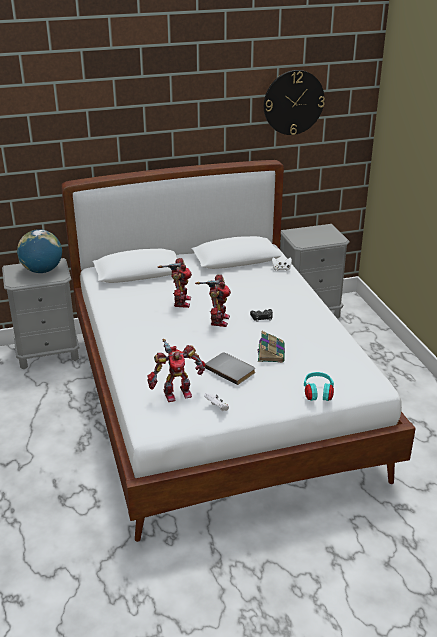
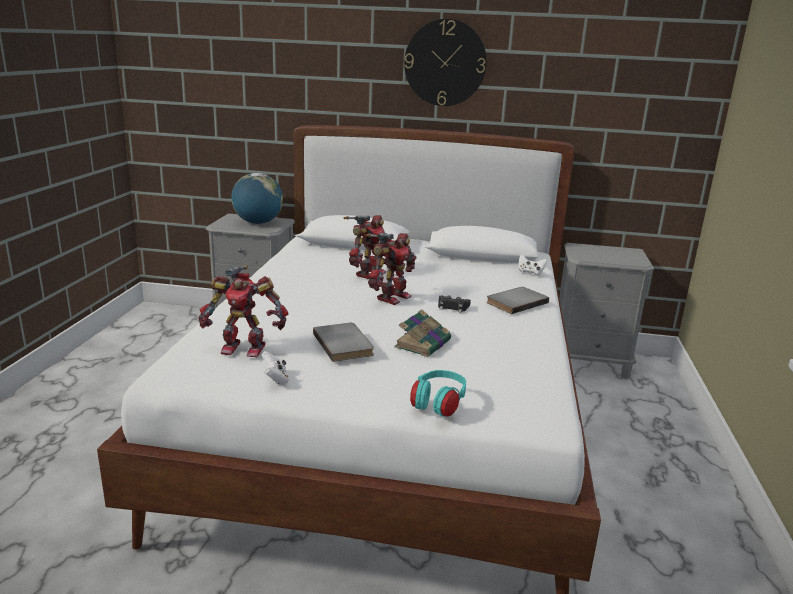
camera: 25 degrees right, 10 degrees down
(293, 102) = (603, 68): wall clock -> wall clock (445, 63)
(293, 300) = (515, 302): none -> grey book

